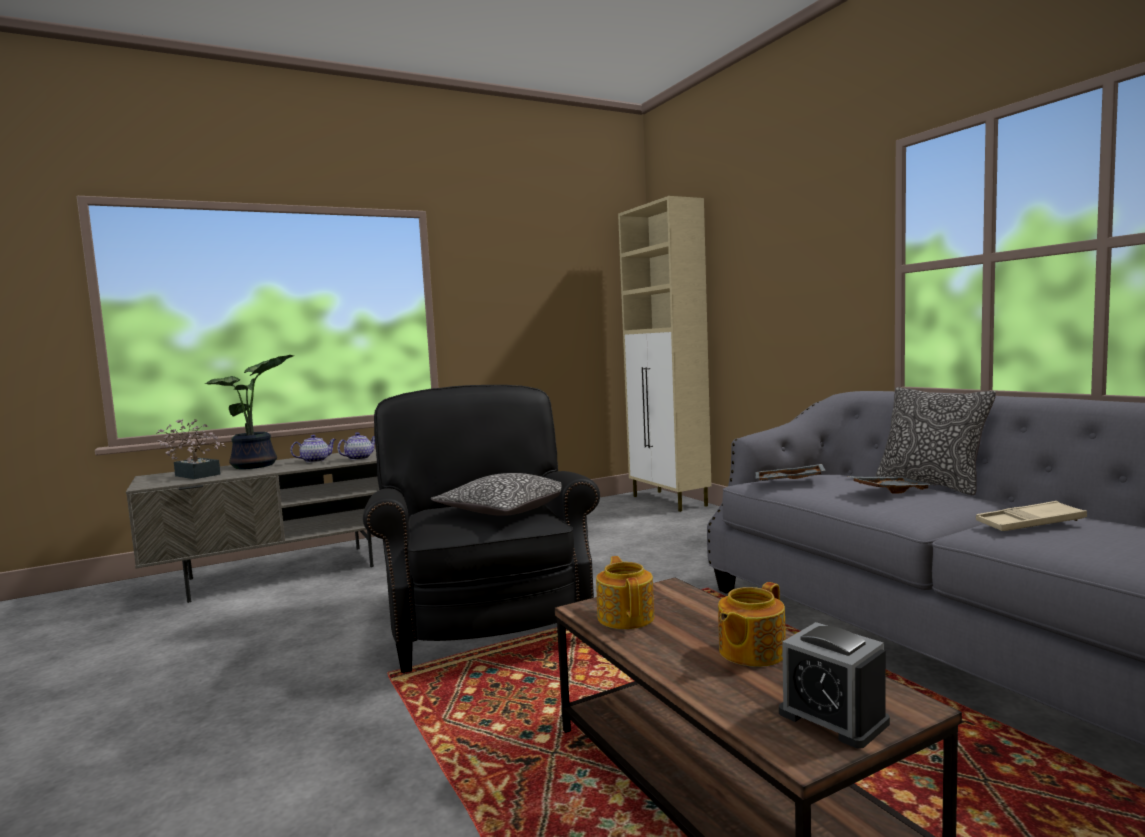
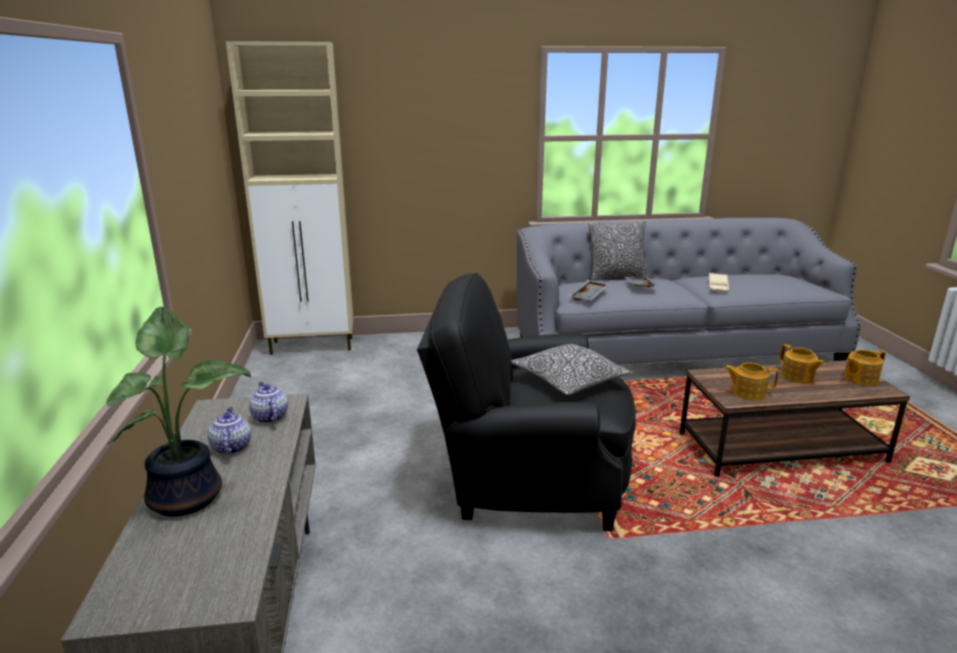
camera: 70 degrees left, 15 degrees up
(195, 474) = (184, 553): potted plant -> none
(833, 718) = (859, 379): alarm clock -> teapot

